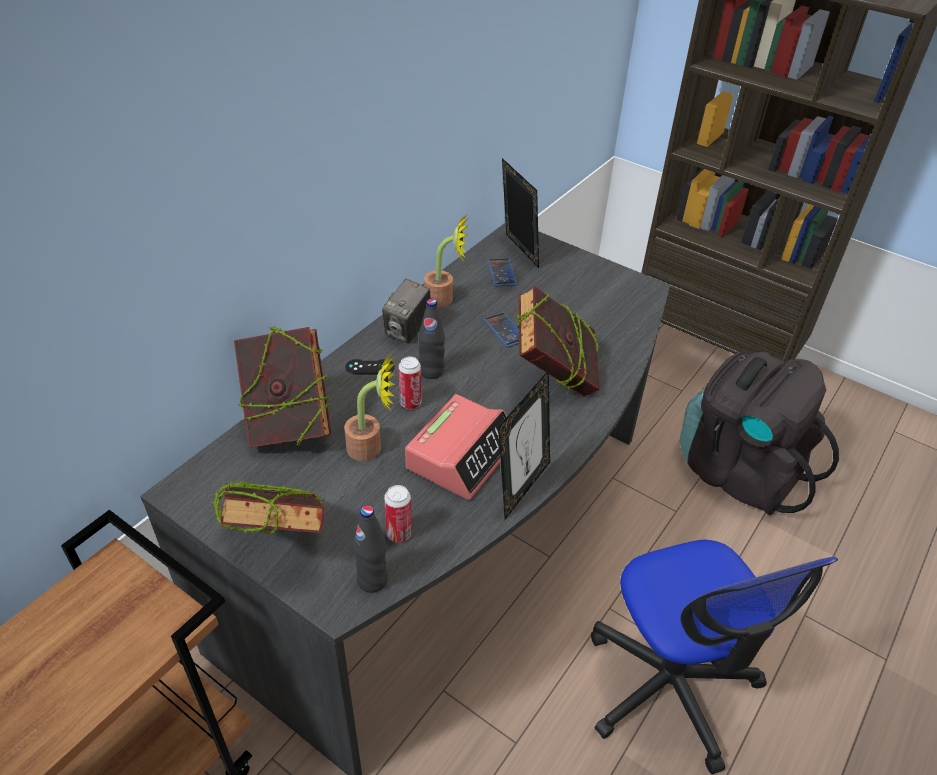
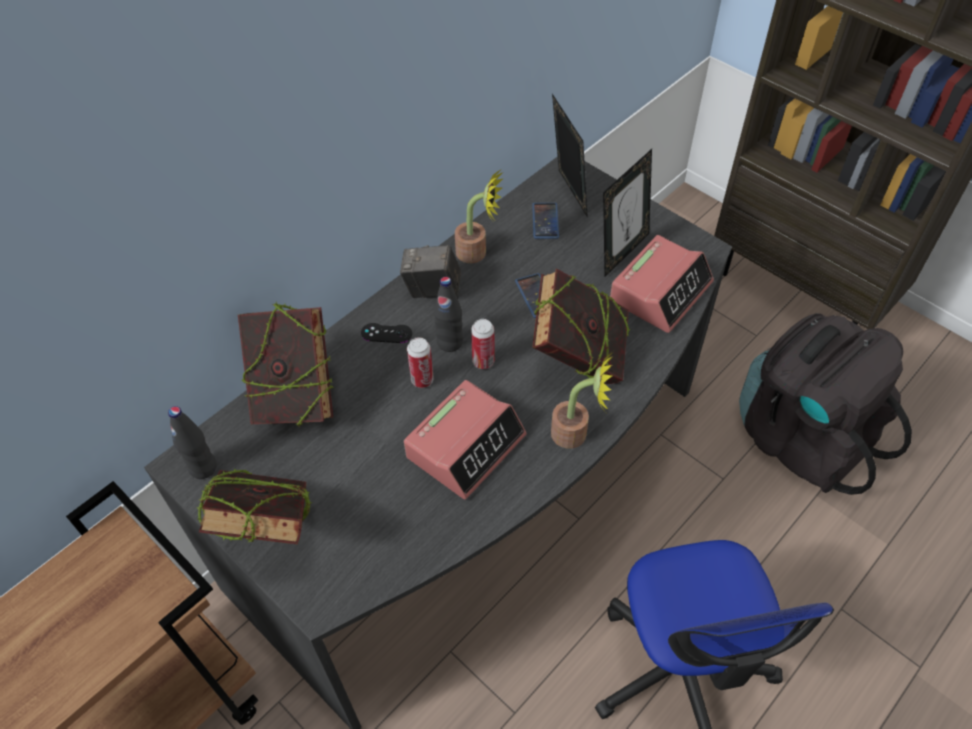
camera: 10 degrees right, 10 degrees up
(371, 448) = (374, 431): potted plant -> potted plant (576, 434)
(372, 580) = (355, 580): black bottle -> black bottle (203, 467)
(399, 534) = (388, 531): can -> can (483, 361)
(408, 330) = (432, 290): camera -> camera turned 60 degrees clockwise
(521, 487) = (521, 488): picture frame -> picture frame (621, 252)
(616, 321) = (660, 291): none -> alarm clock

